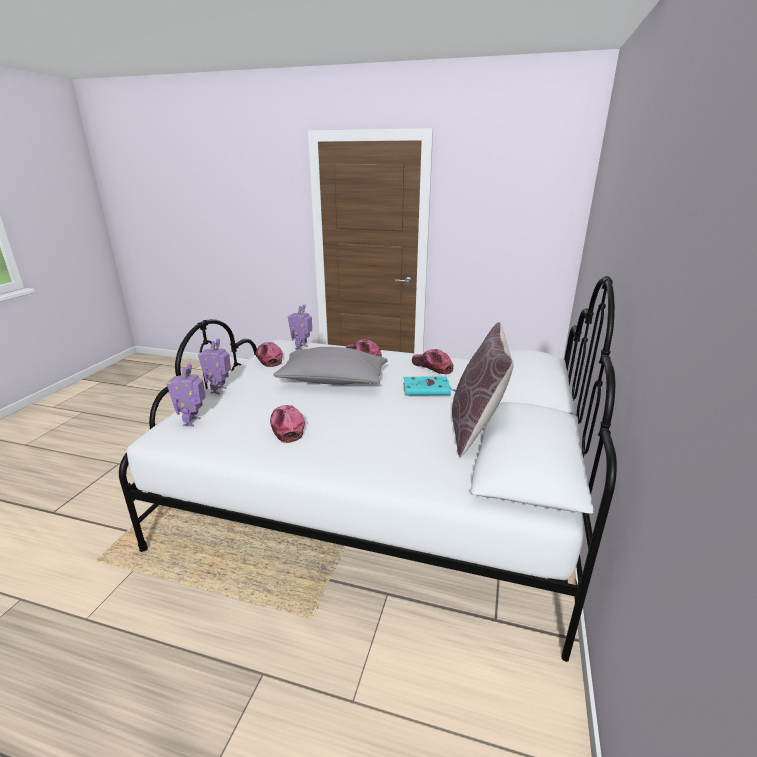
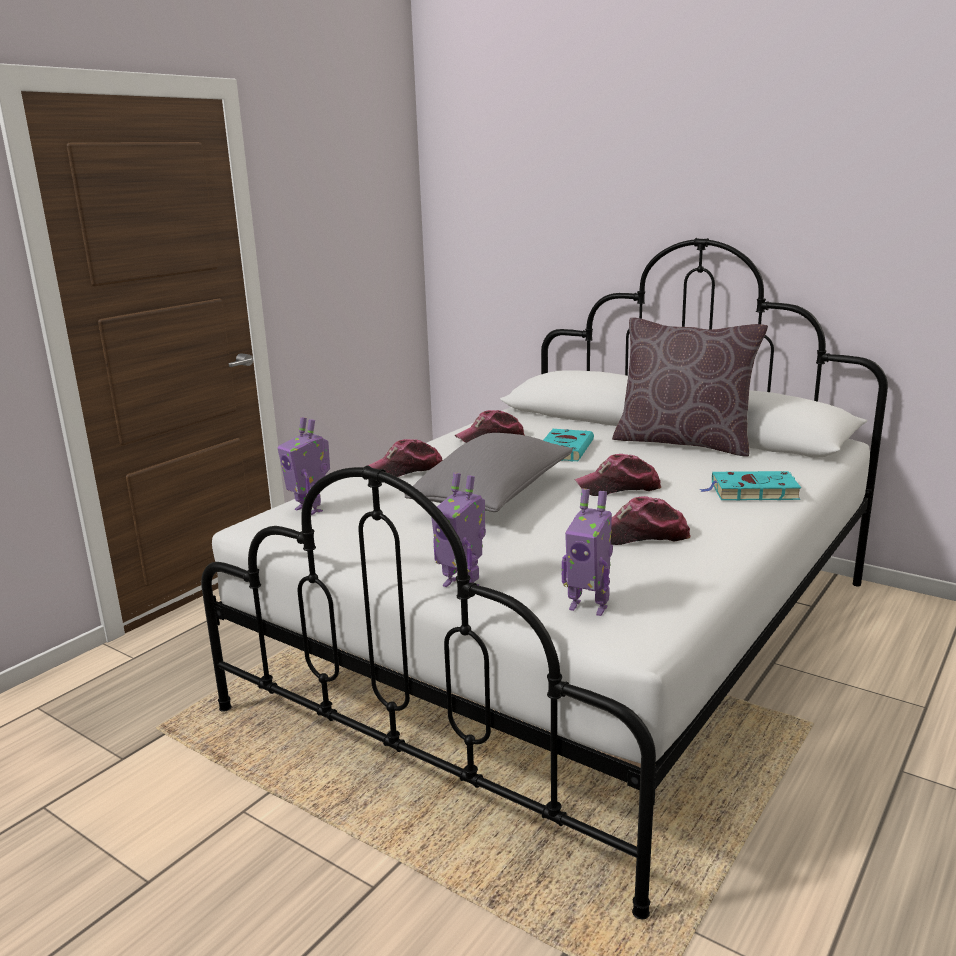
camera: 70 degrees left, 5 degrees down
(268, 358) = (336, 539): cap -> cap (619, 487)
(377, 462) = (751, 491): none -> turquoise book

